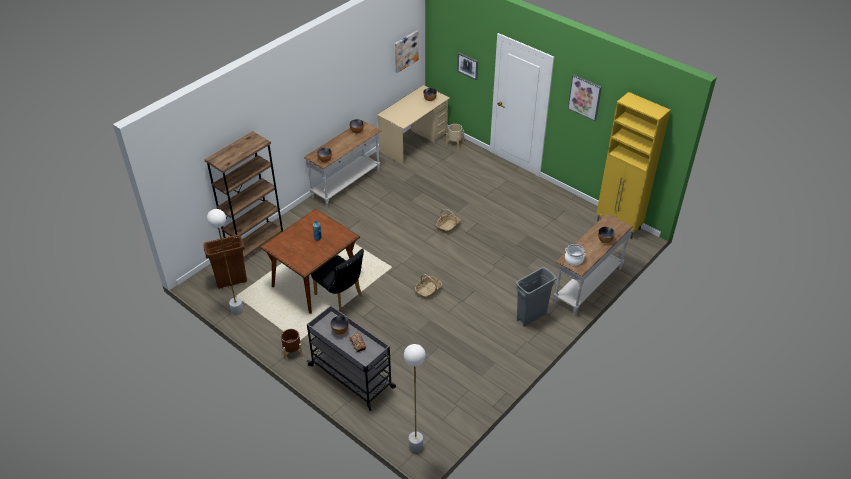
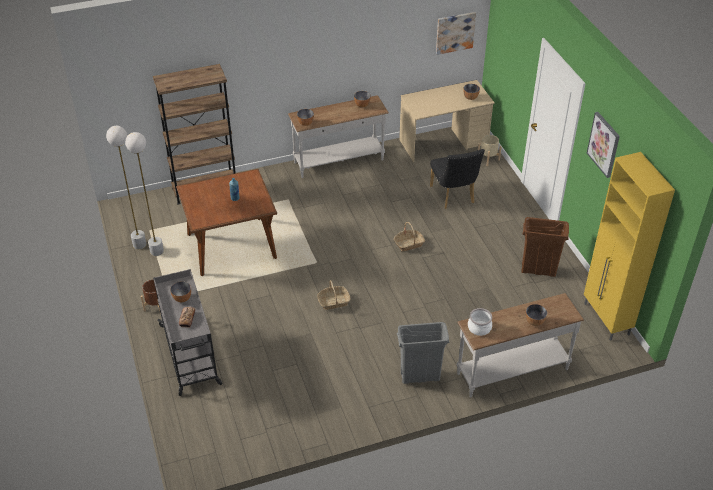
camera: 30 degrees right, 0 degrees up
(231, 281) = (156, 215): brown trash can -> brown trash can (538, 270)
(341, 297) = (243, 272): black chair -> black chair (453, 197)
(415, 446) = (194, 452): white floor lamp -> white floor lamp (156, 251)
(468, 66) = (515, 69): picture -> none

